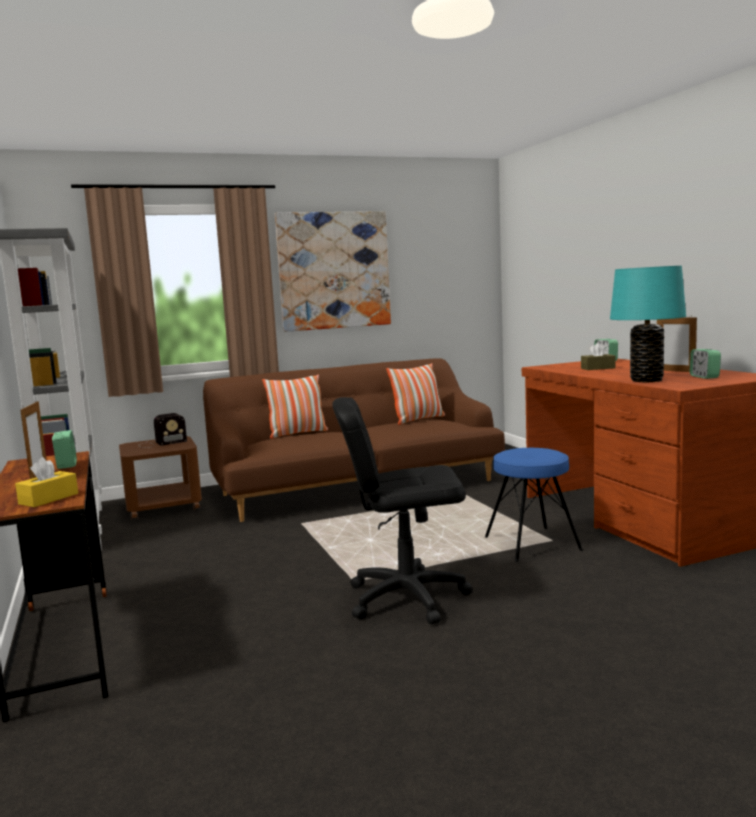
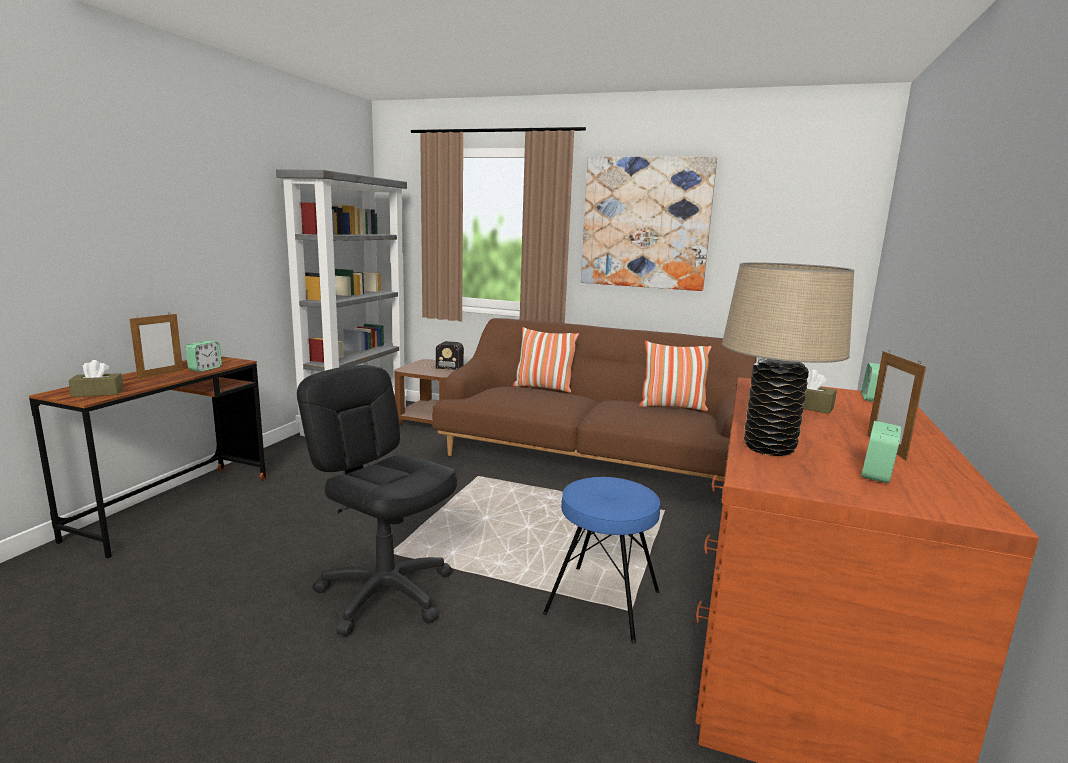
camera: 40 degrees right, 5 degrees up
(48, 499) = (98, 393): yellow tissue box -> brown tissue box
(646, 380) = (769, 448): turquoise table lamp -> beige table lamp

